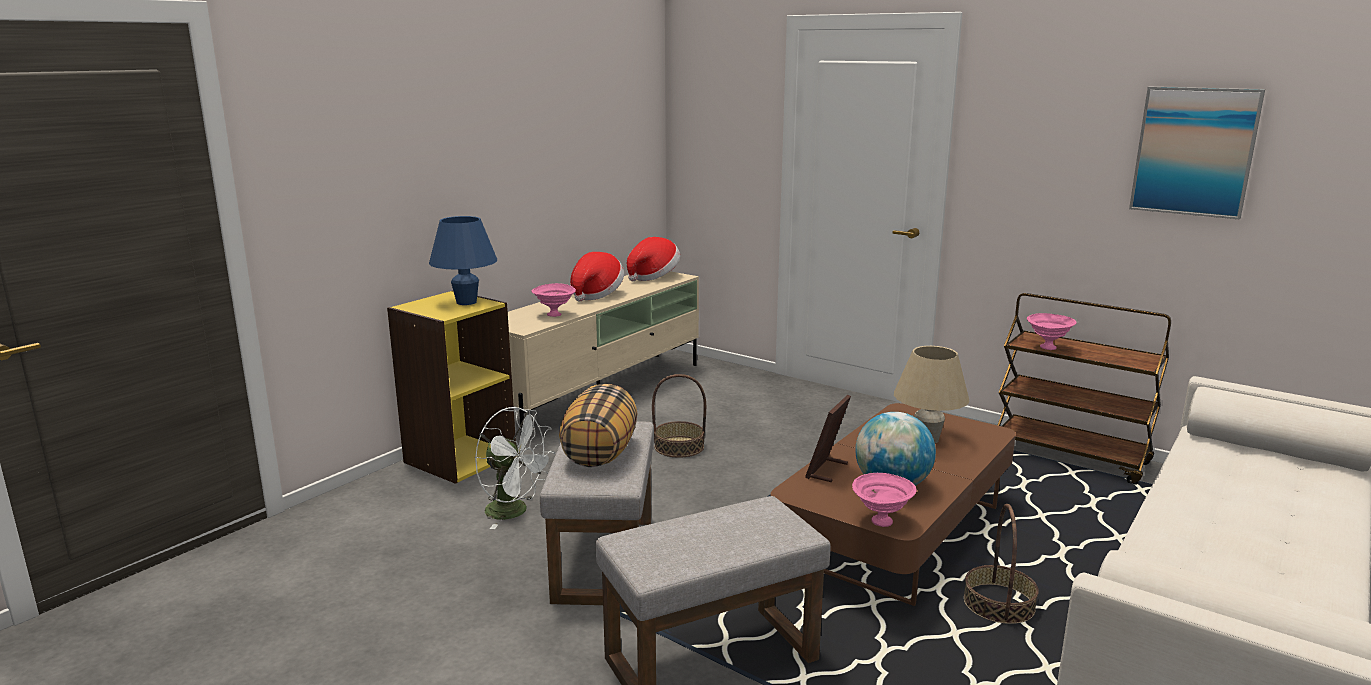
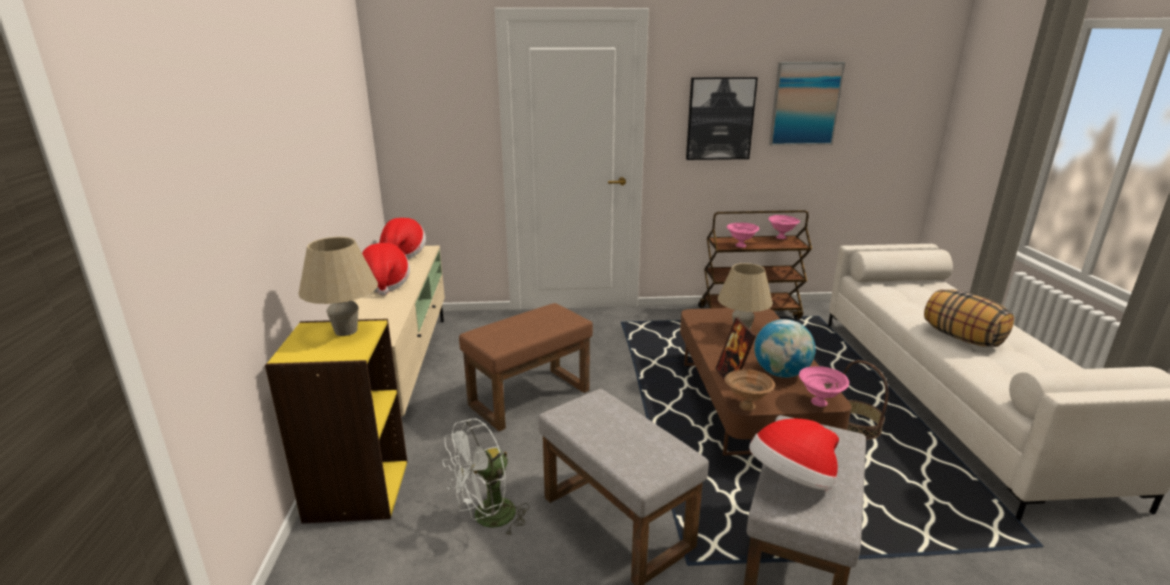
camera: 40 degrees left, 5 degrees up
(466, 302) = (346, 331): blue table lamp -> beige table lamp
(515, 512) = (487, 519): white fan -> white fan turned 150 degrees clockwise
(555, 315) = (385, 315): pink bowl -> pink bowl (781, 237)
(599, 453) = (619, 435): pillow -> pillow (961, 338)
(675, 534) = (792, 480): none -> hat
(679, 447) = (530, 396): basket -> brown ottoman
(792, 494) = (745, 406): none -> brown bowl
(1054, 163) = (720, 118): none -> picture

